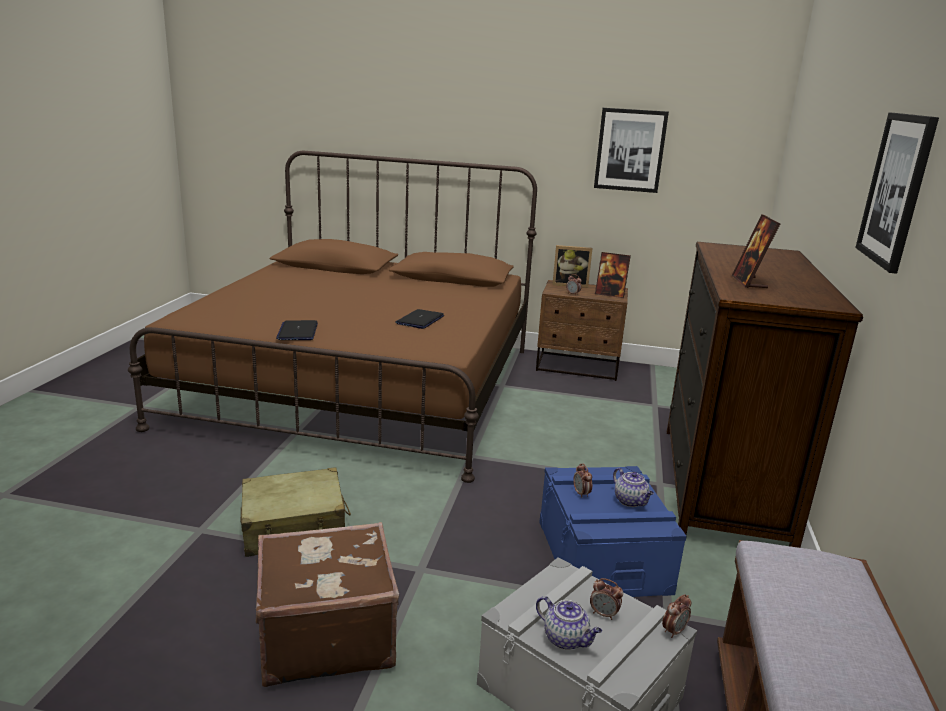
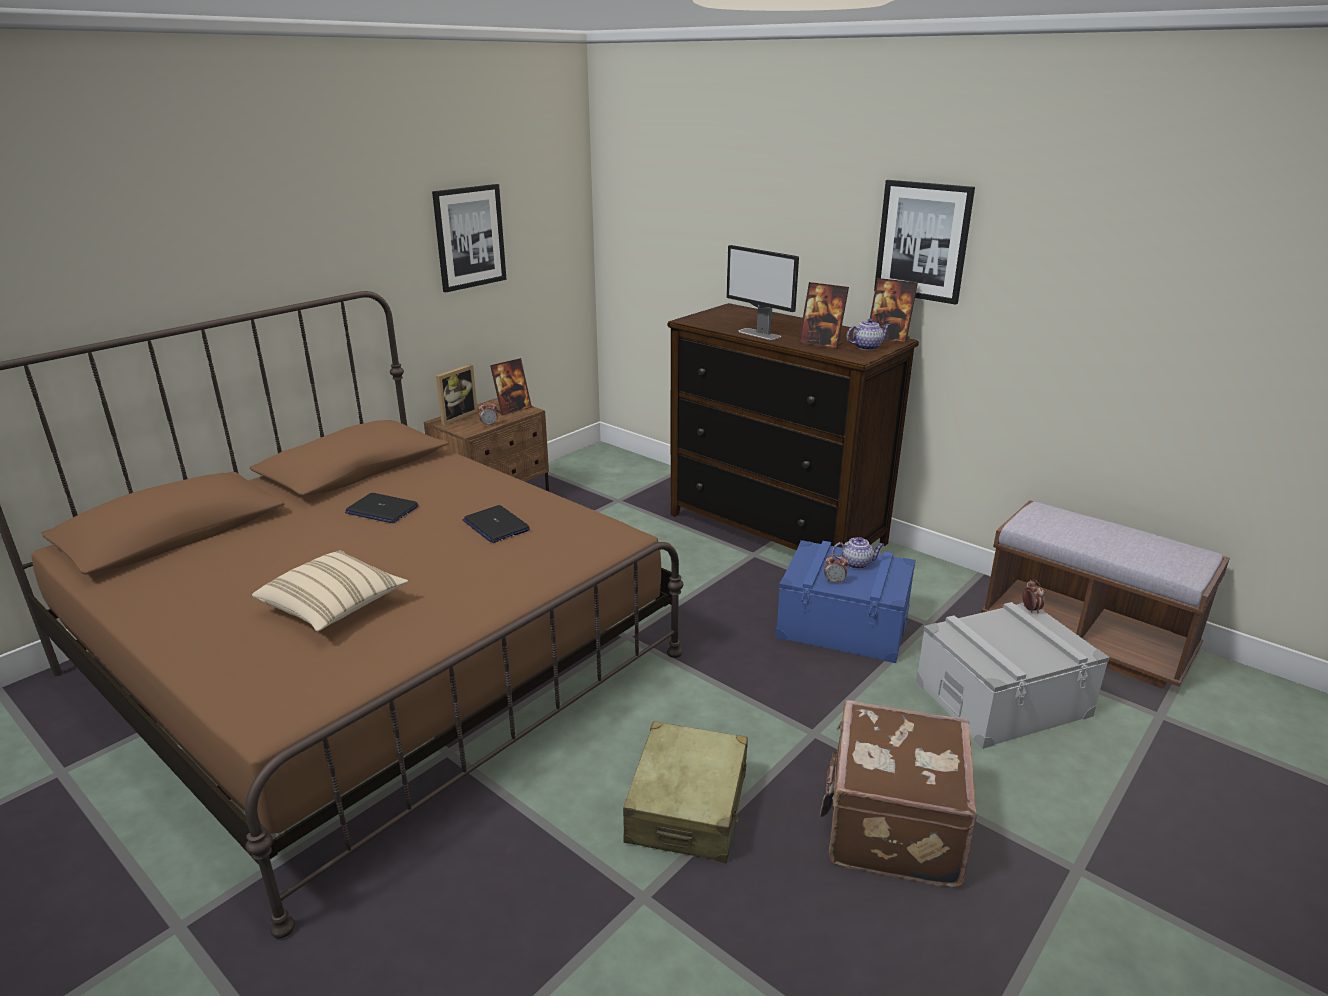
camera: 60 degrees left, 5 degrees up
(287, 308) = (334, 607): none -> beige pillow
(297, 332) = (454, 616): laptop -> laptop (381, 510)
(566, 639) = (1032, 657): teapot -> teapot (867, 347)
(604, 614) = (1005, 630): alarm clock -> none
(727, 264) = (759, 334): none -> monitor
(834, 302) = (888, 338): none -> picture frame

